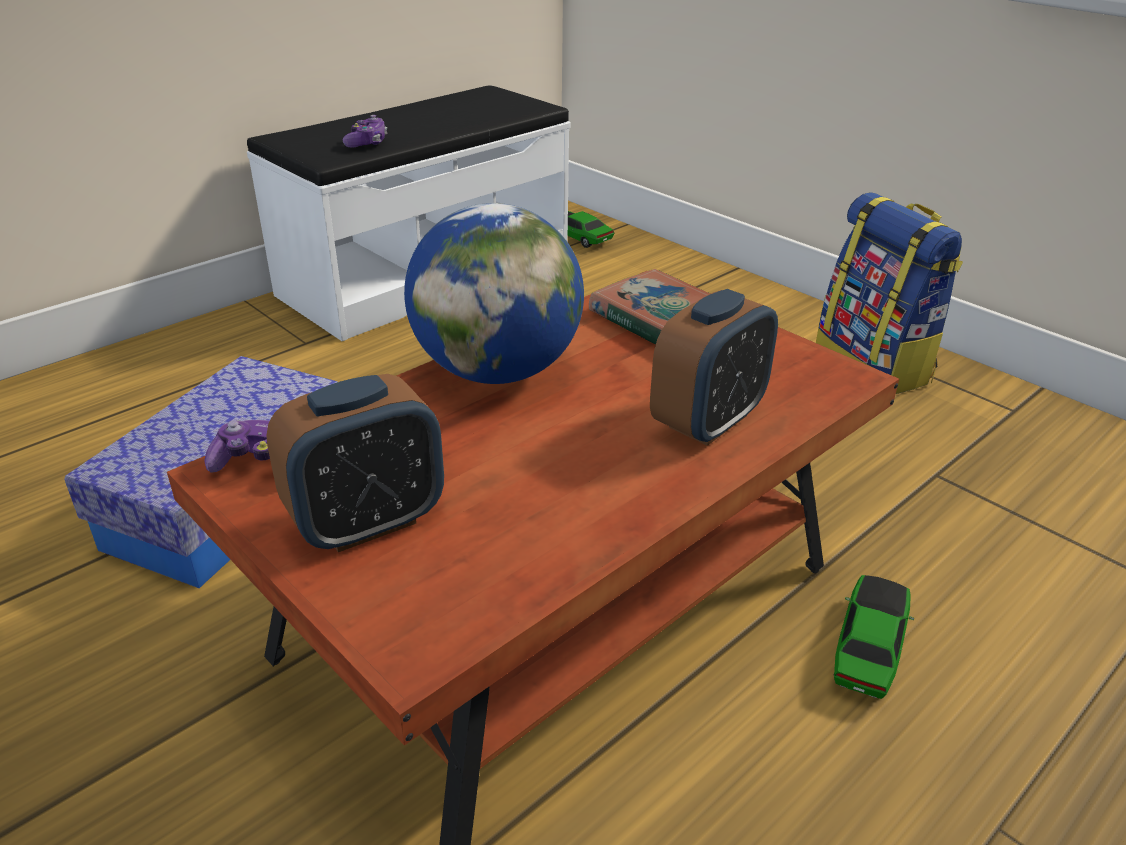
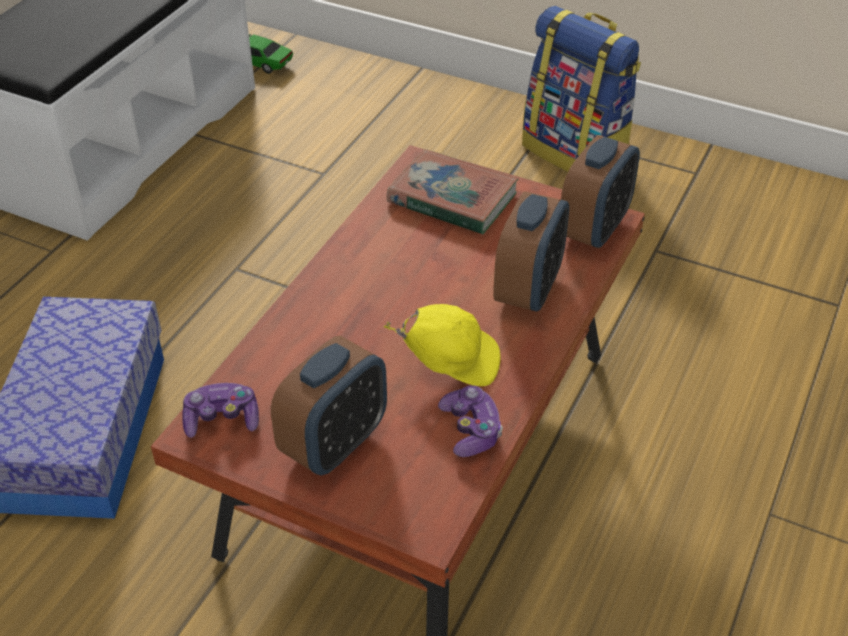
camera: 20 degrees left, 10 degrees up
(367, 143) = (69, 41): game controller -> game controller (470, 430)
(497, 371) = (347, 283): globe -> none
(565, 472) = (450, 361): none -> yellow cap
(824, 380) = (594, 229): none -> alarm clock
(868, 648) = (652, 412): toy car -> none

